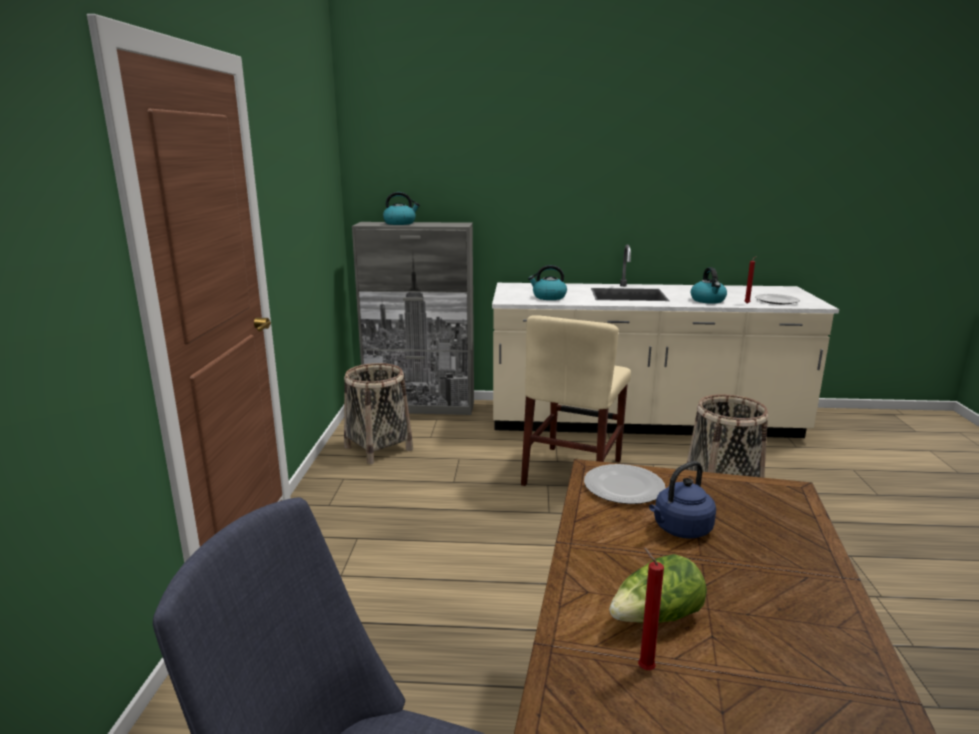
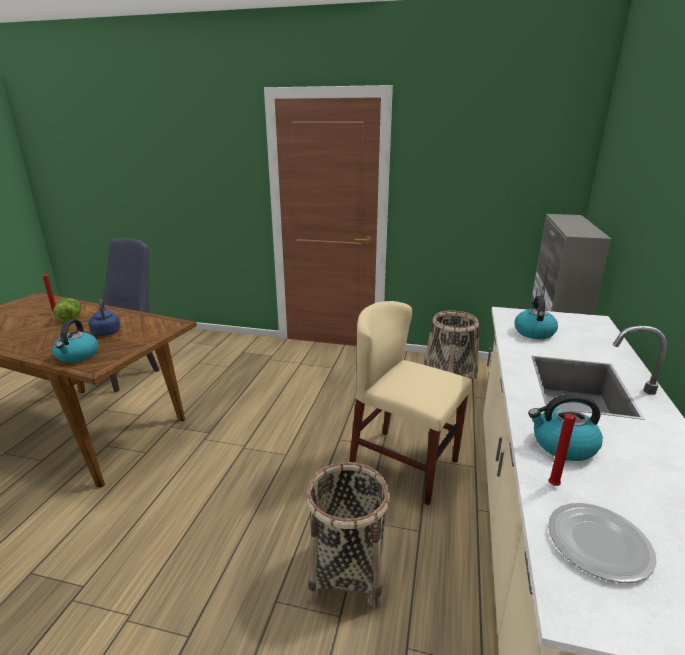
camera: 100 degrees right, 5 degrees up
(400, 223) = (574, 221): kettle -> kettle (77, 356)
(624, 488) = (153, 327): plate -> none

